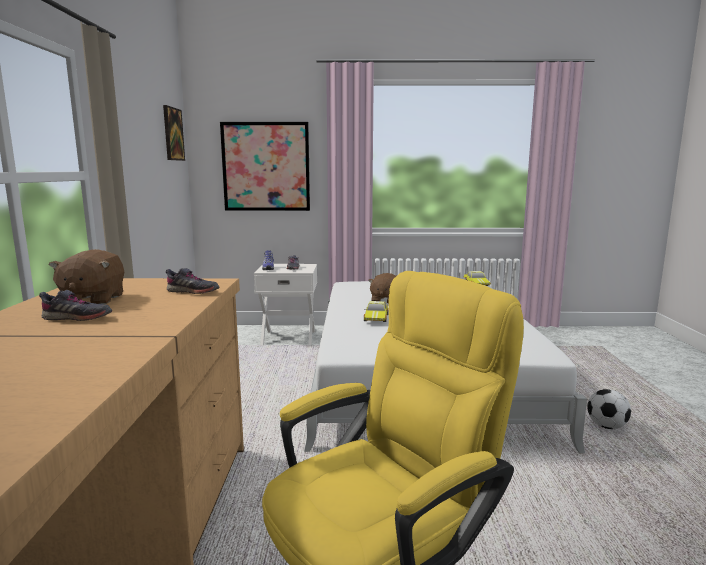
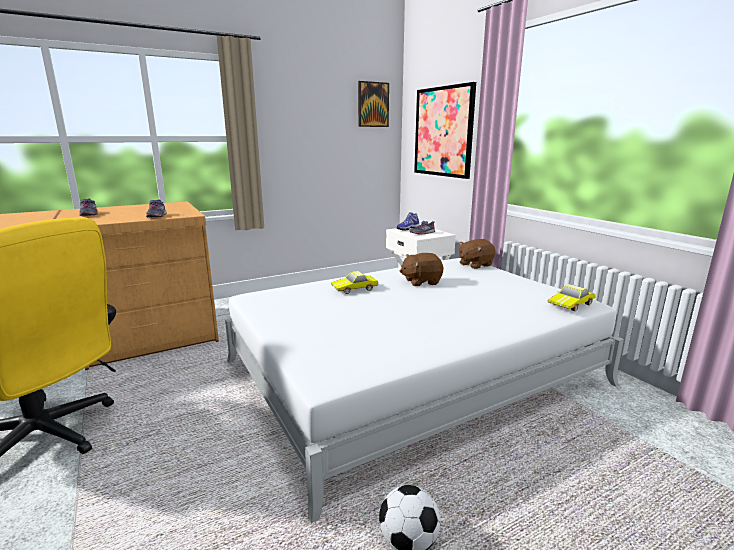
camera: 60 degrees right, 5 degrees up
(92, 300) = (130, 210): brown plush toy -> brown plush toy (475, 265)

